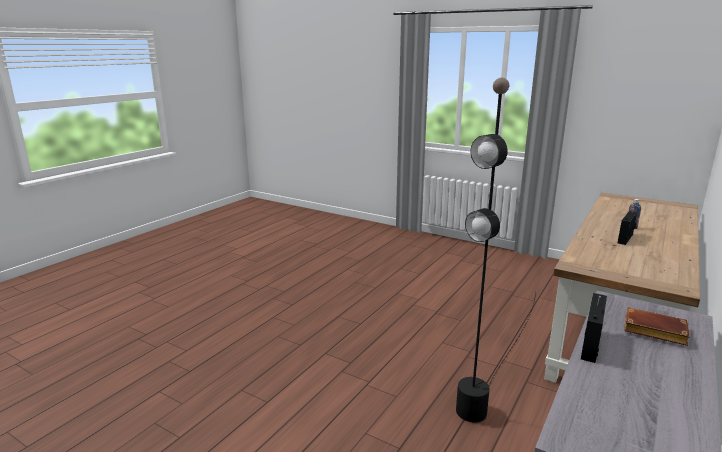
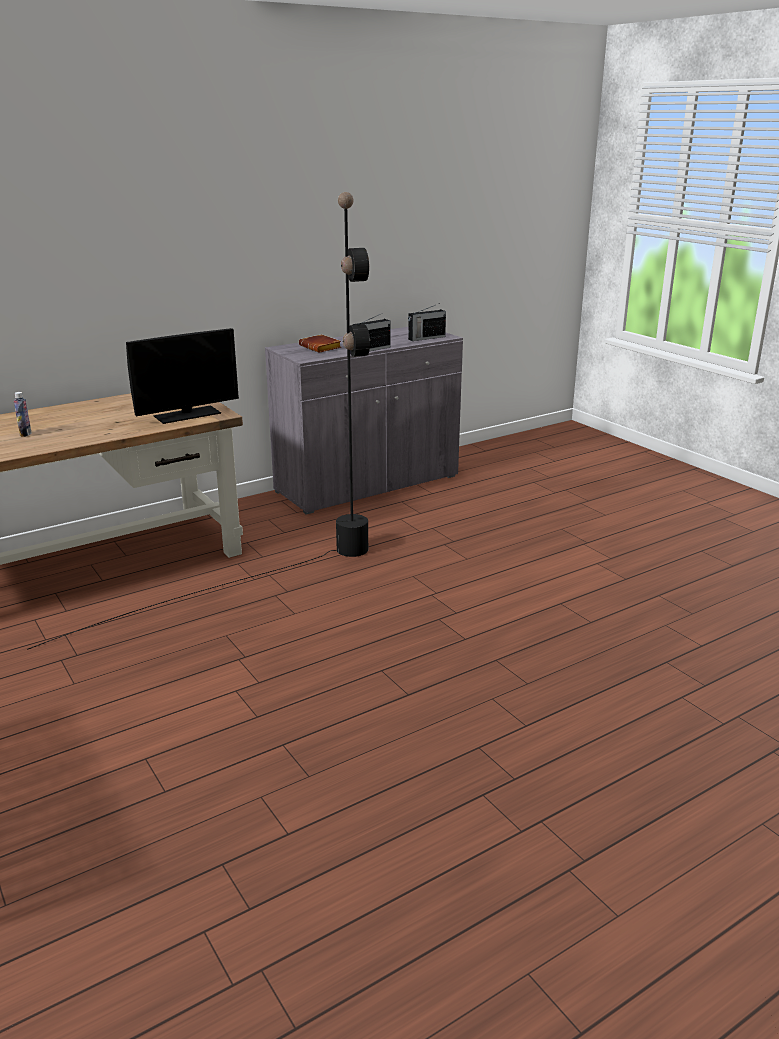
camera: 155 degrees left, 5 degrees up
(592, 260) = (187, 415): none -> monitor
(625, 238) = (80, 425): radio -> radio (426, 338)

